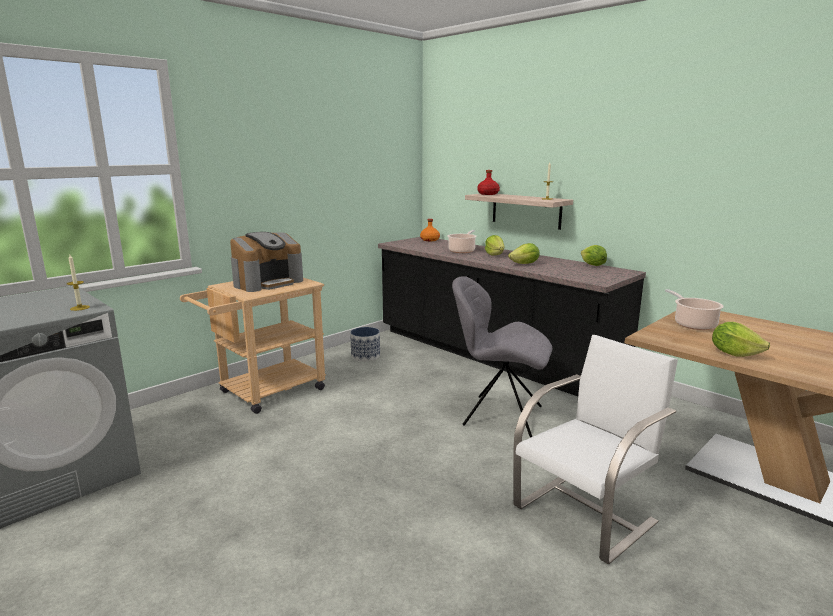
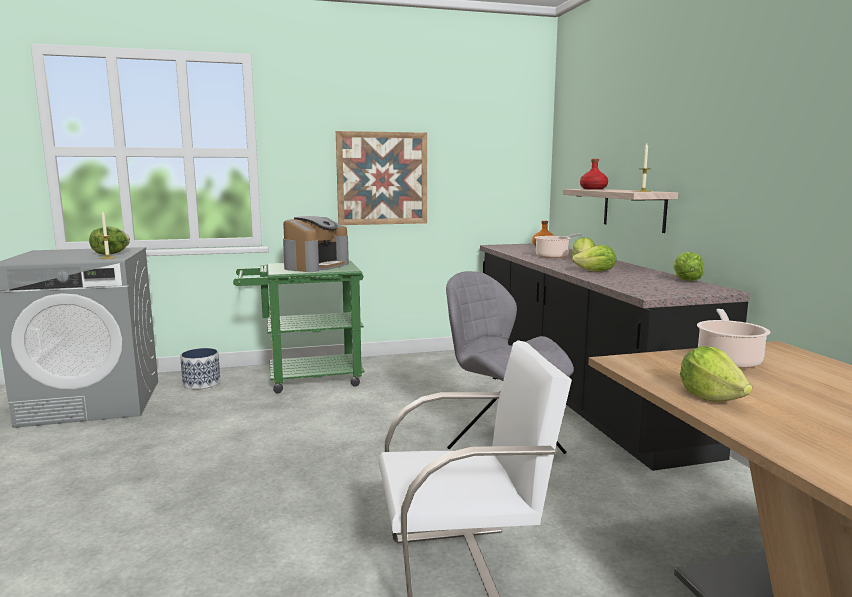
camera: 30 degrees right, 5 degrees down
(65, 301) = (111, 254): none -> lettuce
(264, 393) = (305, 379): beige cart -> green cart
(268, 283) = (316, 266): coffee machine -> coffee machine turned 45 degrees counterclockwise
(298, 189) = (382, 178): none -> picture
(365, 356) = (436, 366): planter -> planter (201, 383)

